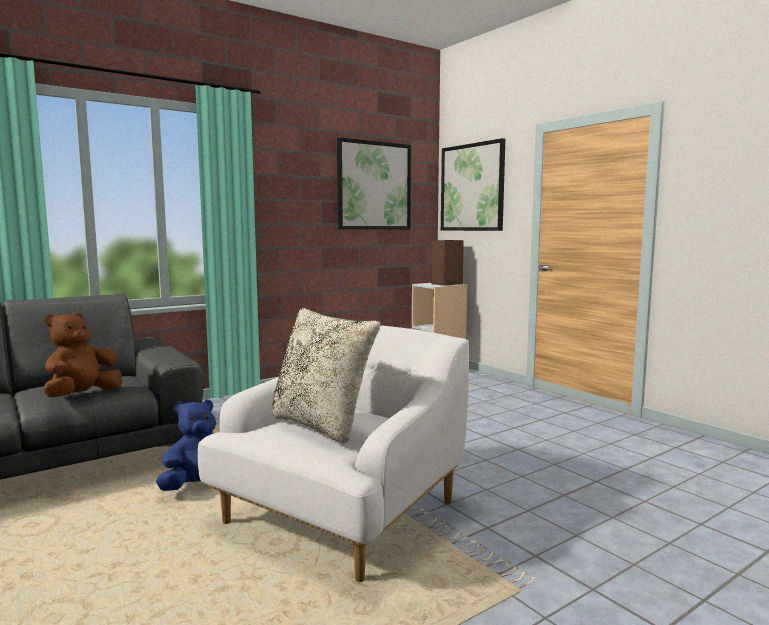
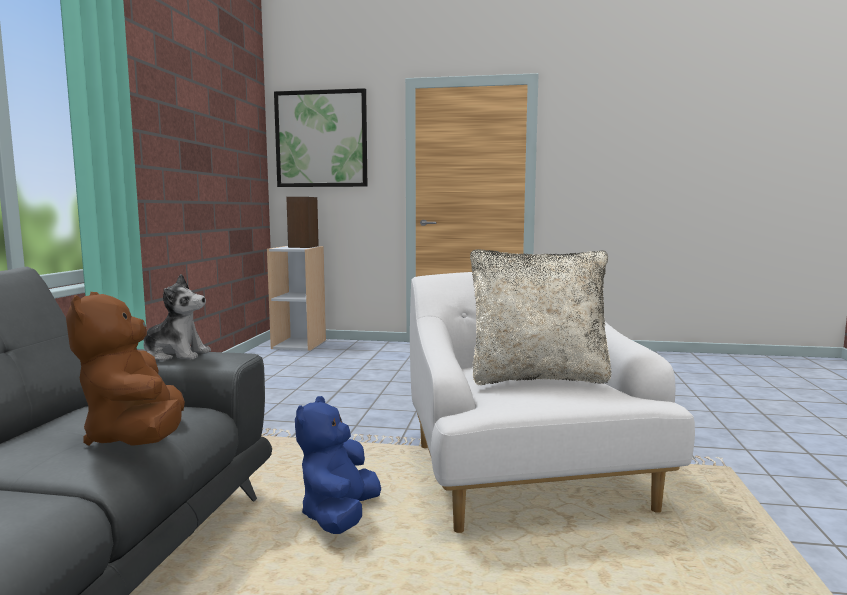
camera: 45 degrees left, 0 degrees up
(166, 355) = (176, 354): none -> plush toy
(374, 186) = (222, 126): picture -> none

